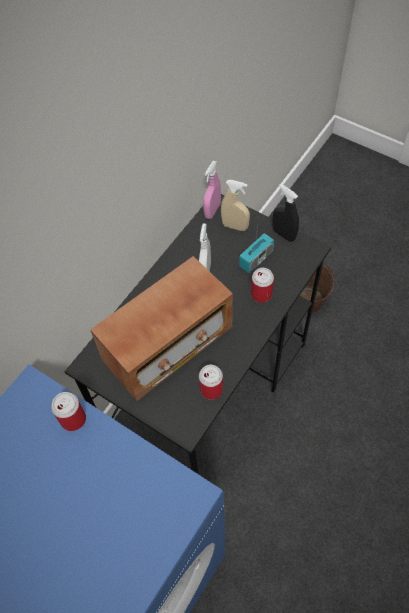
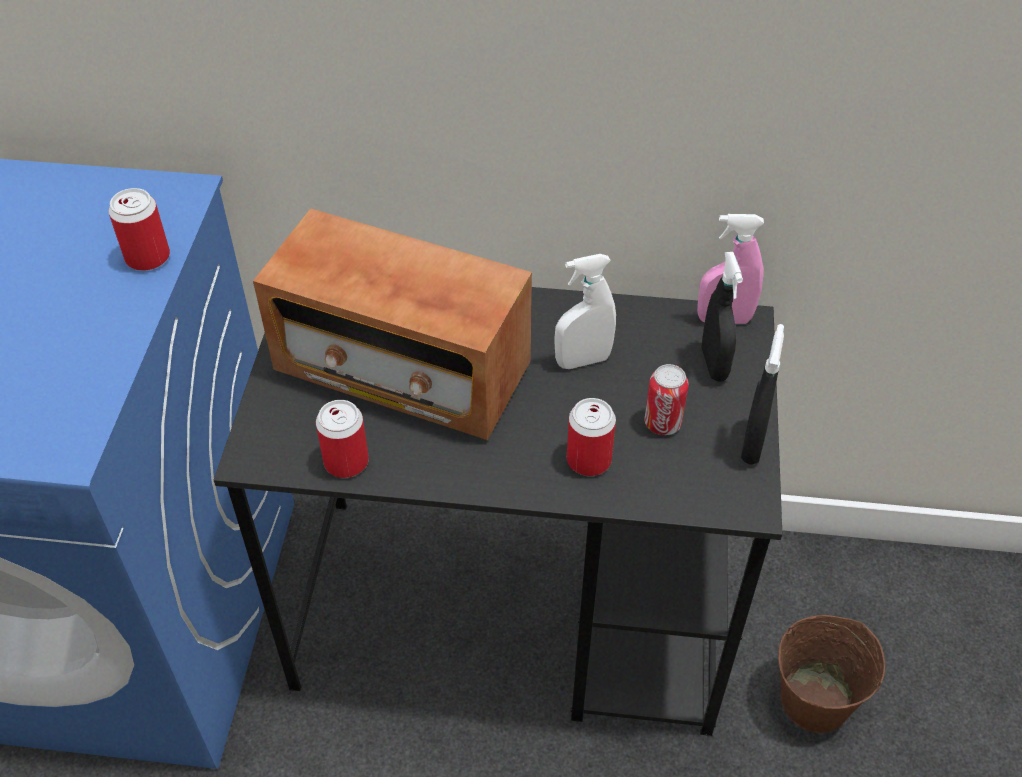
camera: 60 degrees right, 10 degrees down
(235, 226) = (714, 364): beige spray bottle -> black spray bottle
(256, 259) = (662, 423): radio -> can

